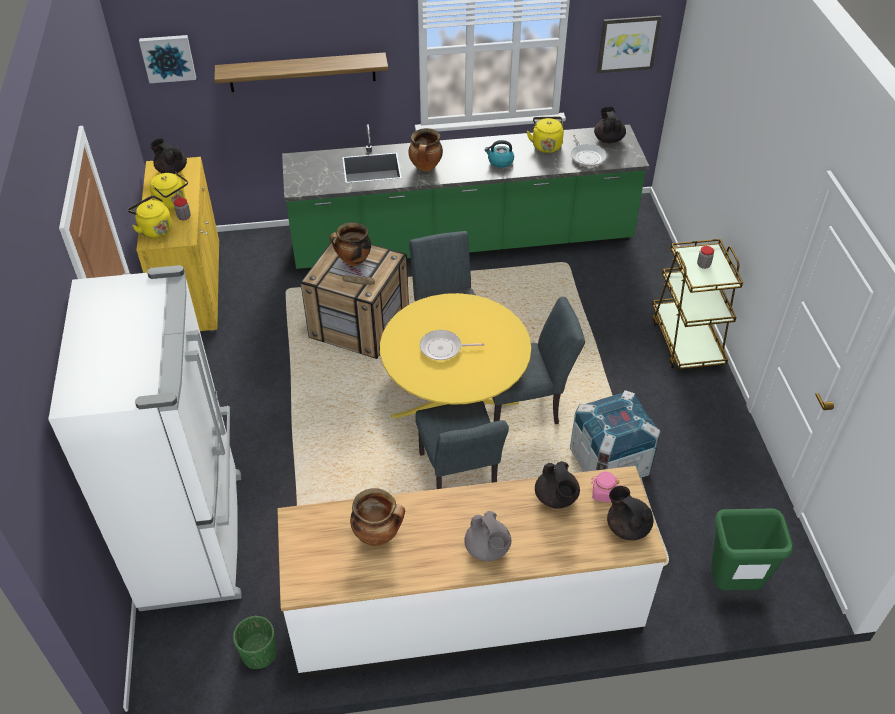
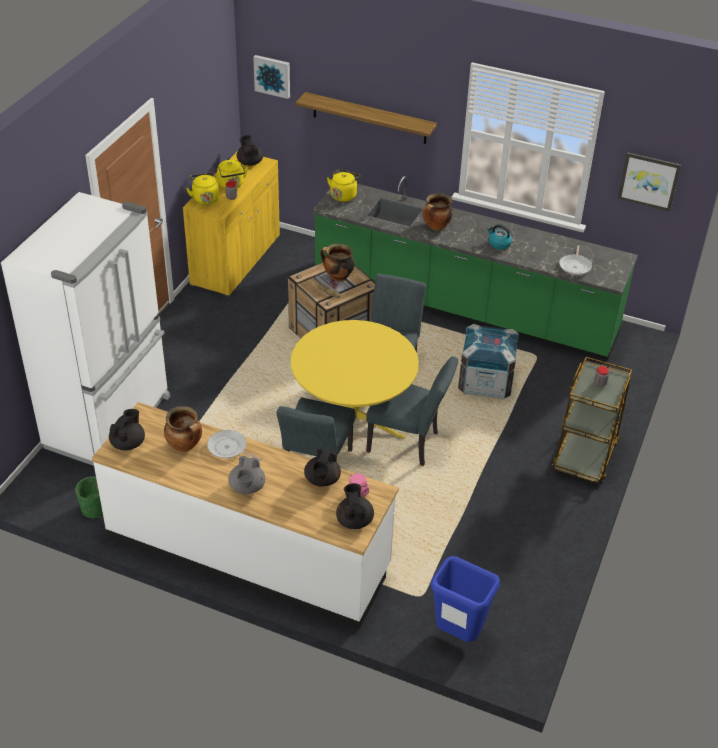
camera: 30 degrees right, 5 degrees down
(443, 348) = (344, 359): frying pan -> frying pan (229, 448)
(546, 145) = (549, 245): yellow kettle -> yellow kettle (344, 195)
(608, 139) = (607, 259): black teapot -> black teapot (128, 443)
(609, 461) = (439, 509): crate -> crate (485, 382)
(732, 584) = (457, 634): green trash can -> blue trash can

